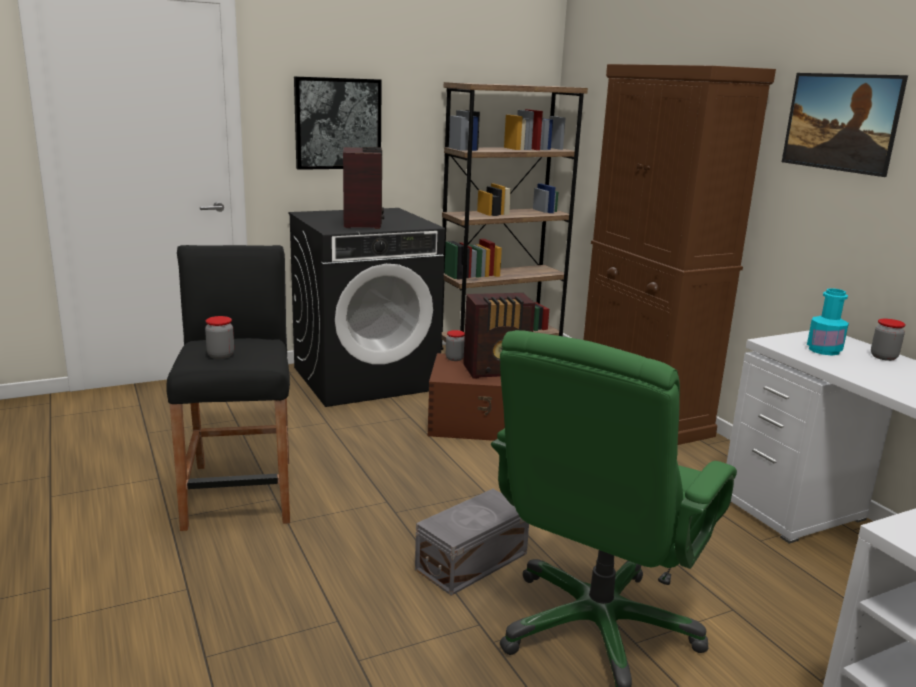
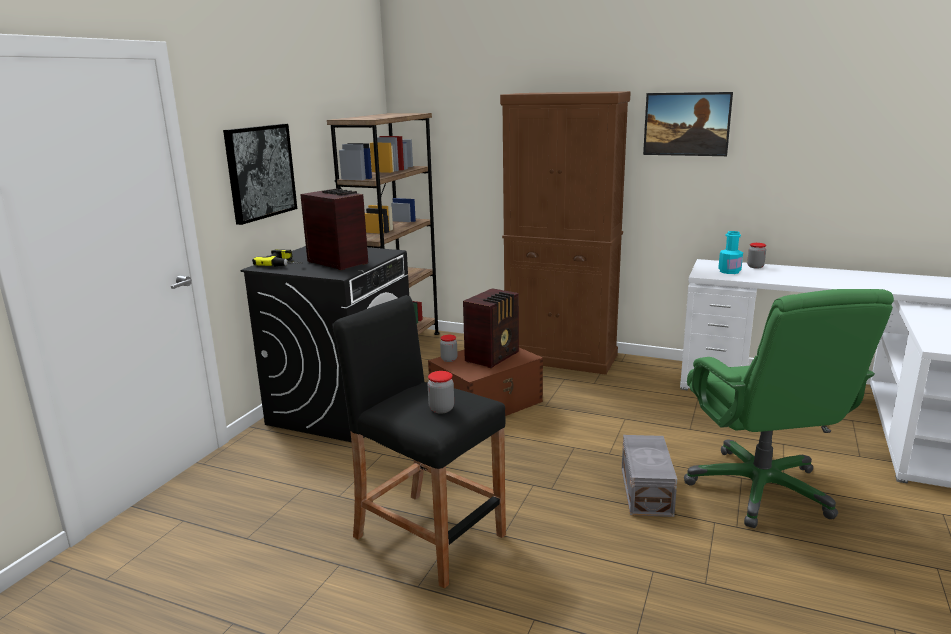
camera: 40 degrees left, 0 degrees up
(328, 215) = (285, 263): none -> power drill

